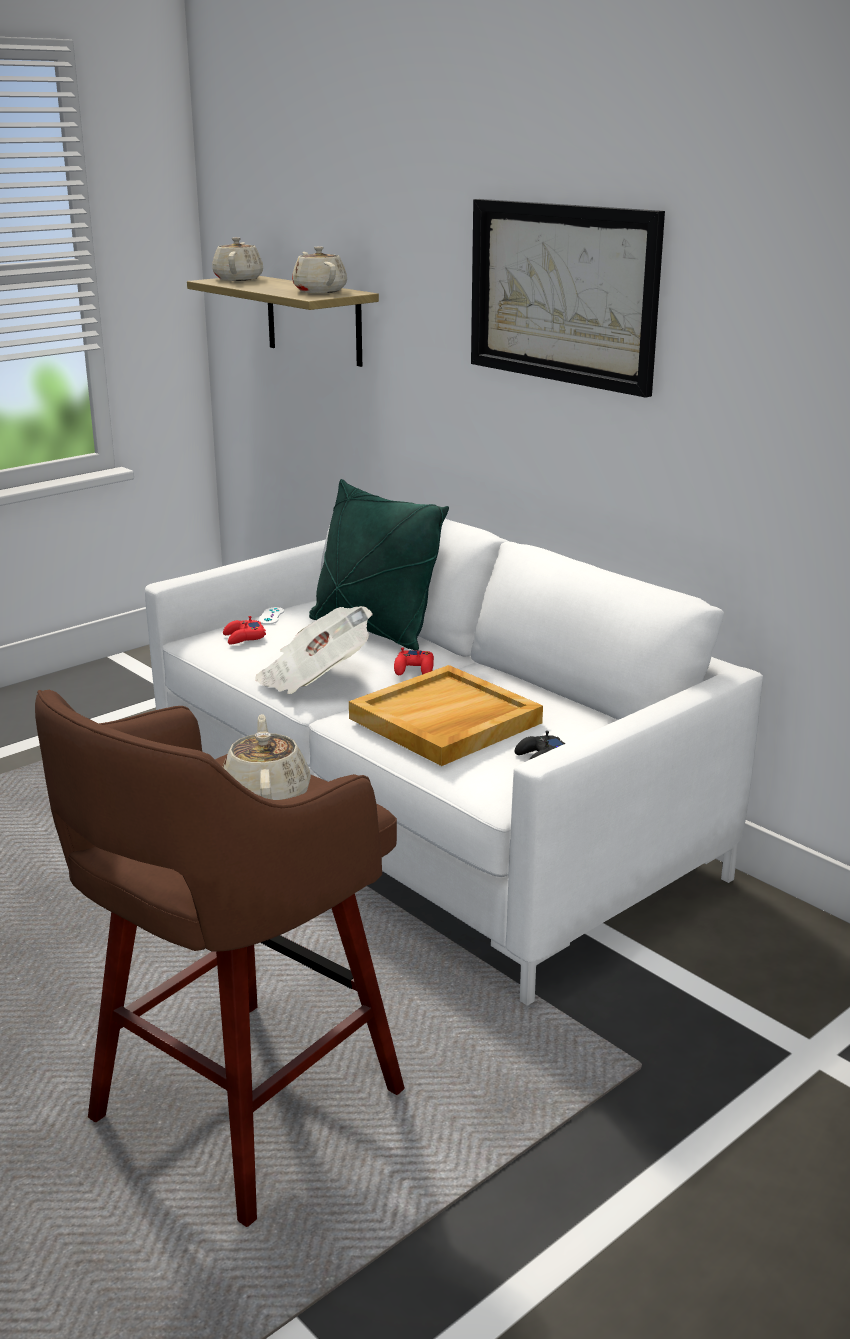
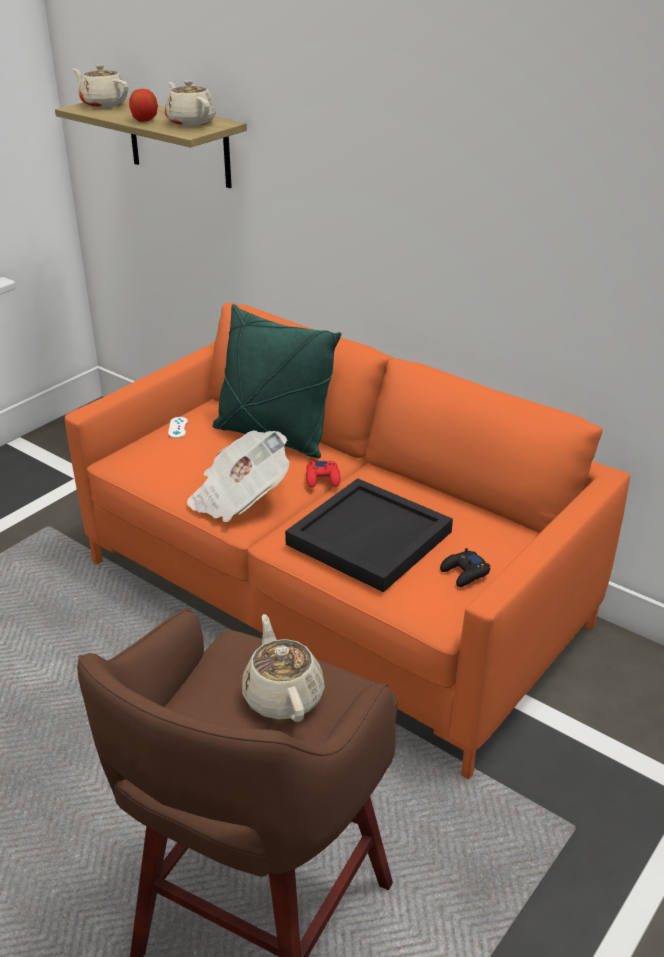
camera: 10 degrees left, 10 degrees up
(238, 279) = (103, 104): beige teapot -> beige teapot turned 45 degrees counterclockwise
(244, 637) = (161, 455): red game controller -> none
(272, 289) = (144, 120): none -> apple
(426, 821) = (332, 594): white sofa -> orange sofa
(445, 721) = (369, 539): beige tray -> black tray
(562, 293) = (439, 138): picture -> none

